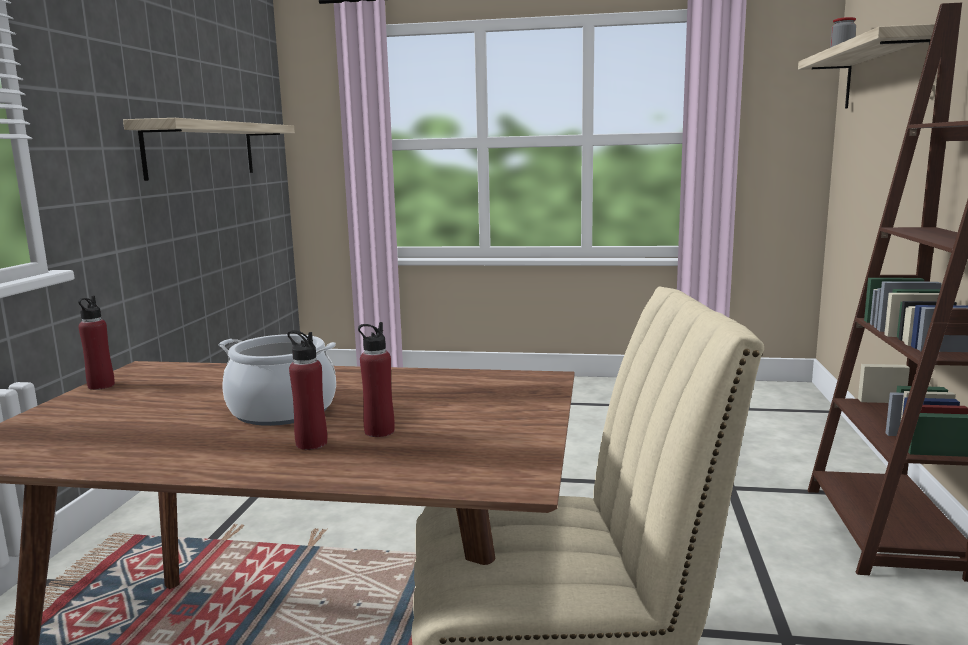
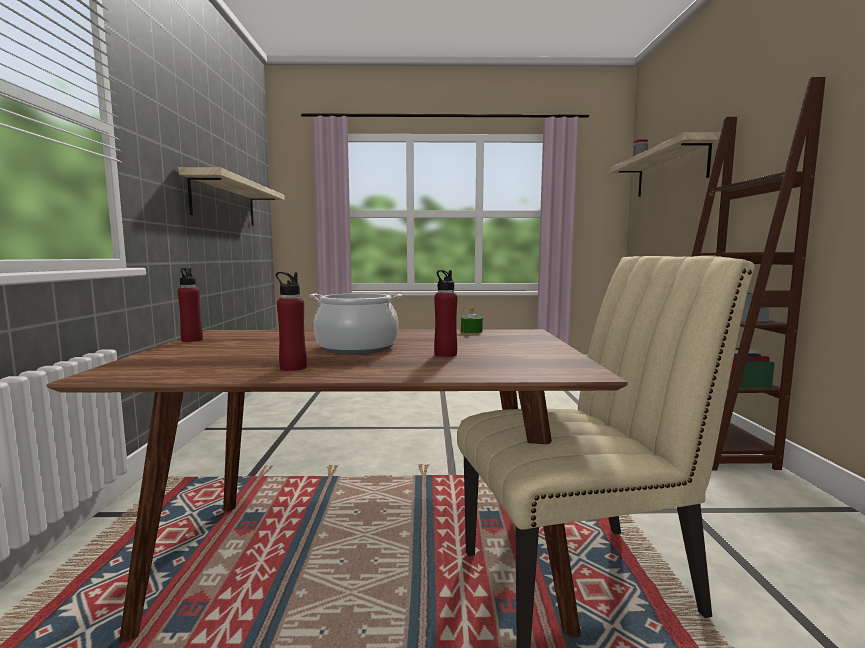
camera: 10 degrees left, 5 degrees down
(311, 443) = (401, 361): red bottle -> red bottle (293, 368)
(466, 375) = (471, 331): none -> green candle

